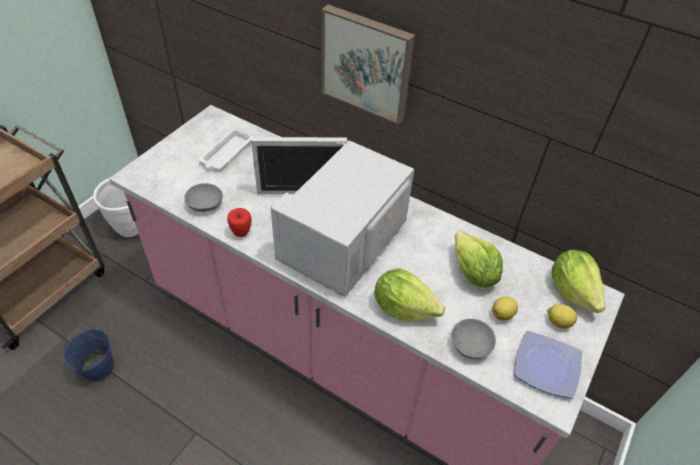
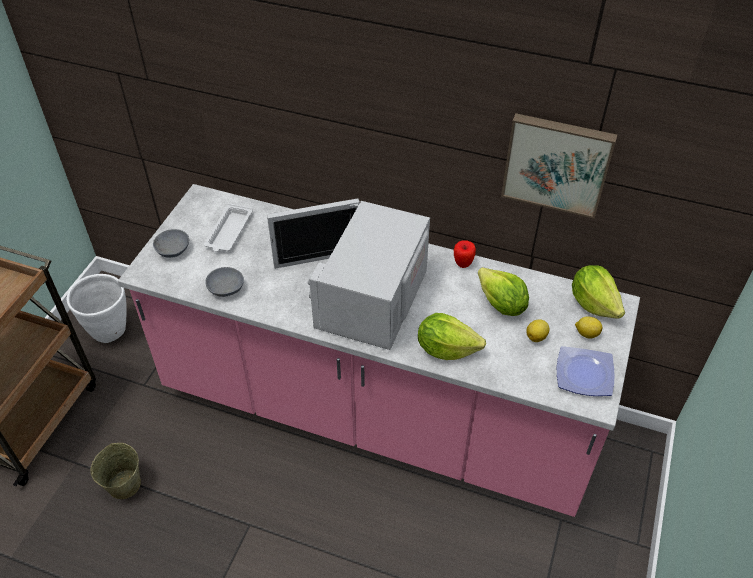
camera: 10 degrees left, 0 degrees up
(98, 367) = (124, 484): blue bucket -> beige bucket
(241, 232) = (271, 309): apple -> apple (463, 263)
(367, 63) = (366, 125): picture -> picture (557, 163)
(472, 346) = (515, 370): grey bowl -> grey bowl (174, 250)

